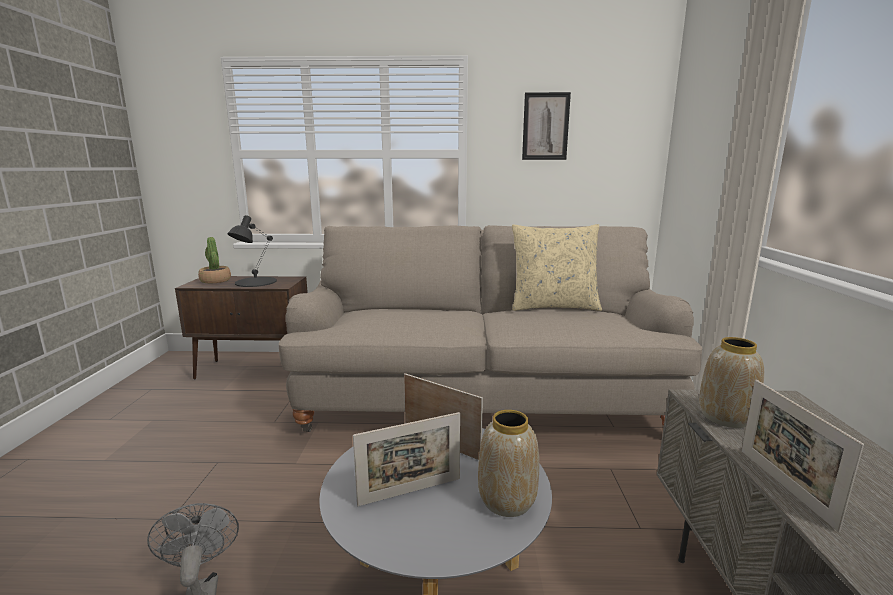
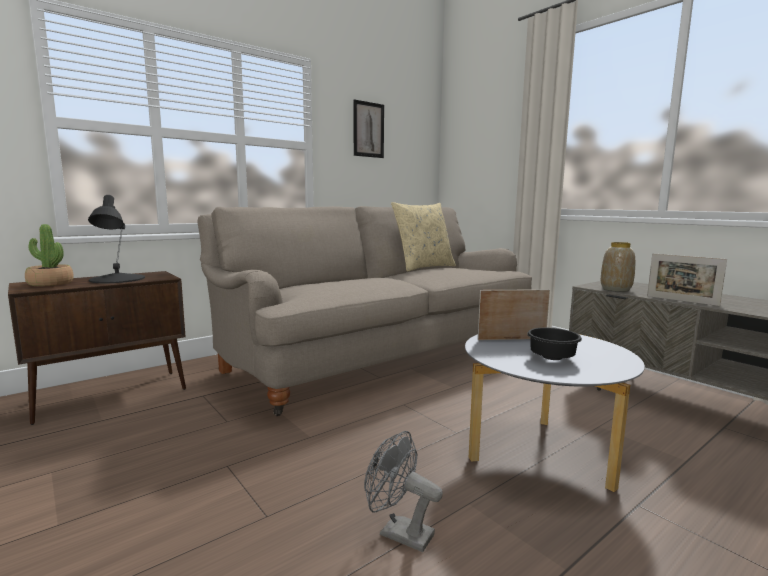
camera: 40 degrees left, 5 degrees down
(410, 491) = (550, 357): picture frame -> black bowl
(507, 500) = (593, 346): vase -> none

